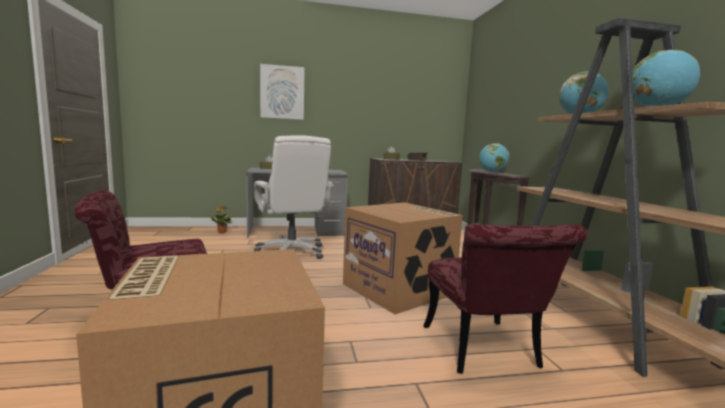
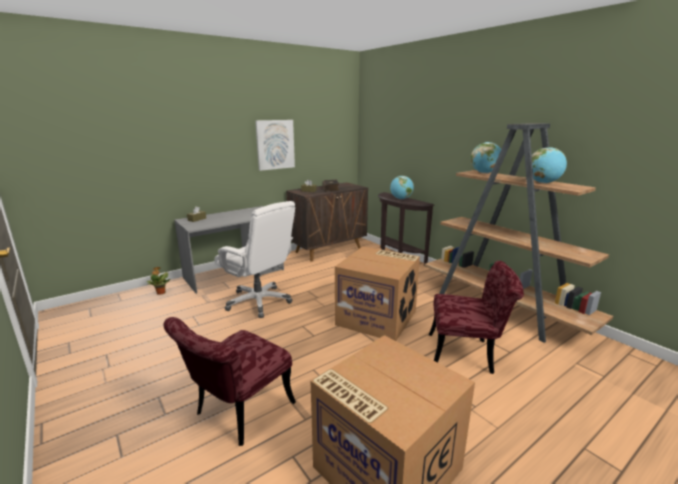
camera: 25 degrees left, 10 degrees up
(282, 92) = (195, 136): picture -> picture (275, 144)
(485, 353) = (468, 354): red chair -> red chair turned 45 degrees counterclockwise

